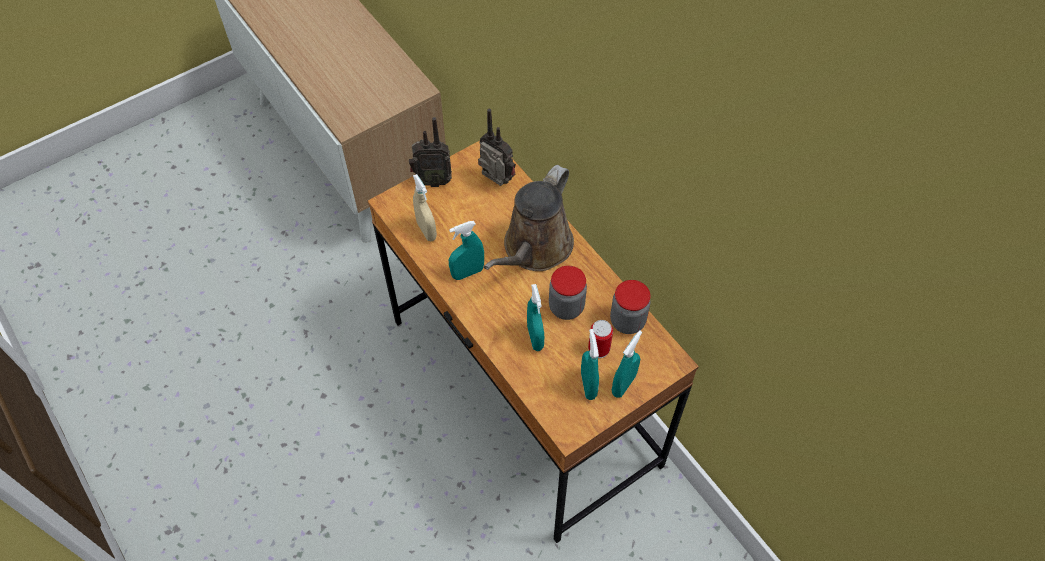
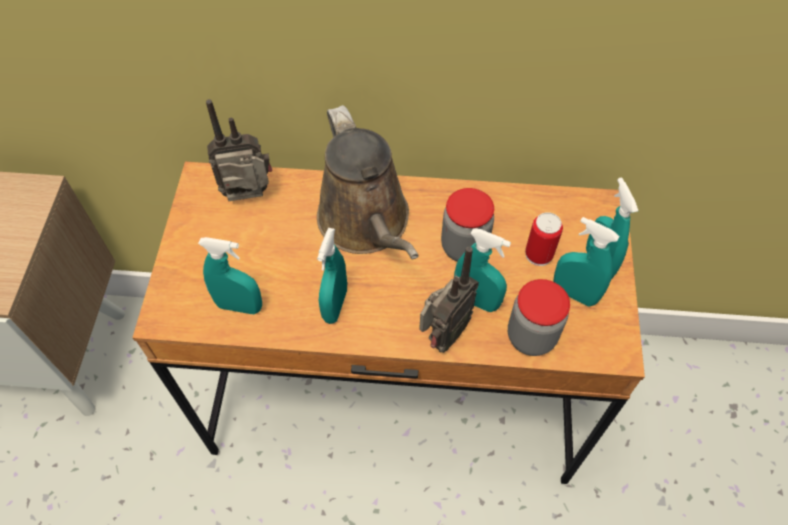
camera: 50 degrees left, 0 degrees up
(426, 230) = (239, 306): beige spray bottle -> turquoise spray bottle
(432, 180) = (181, 253): radio -> radio (442, 336)
(627, 321) = (527, 208): jar -> jar (531, 336)

